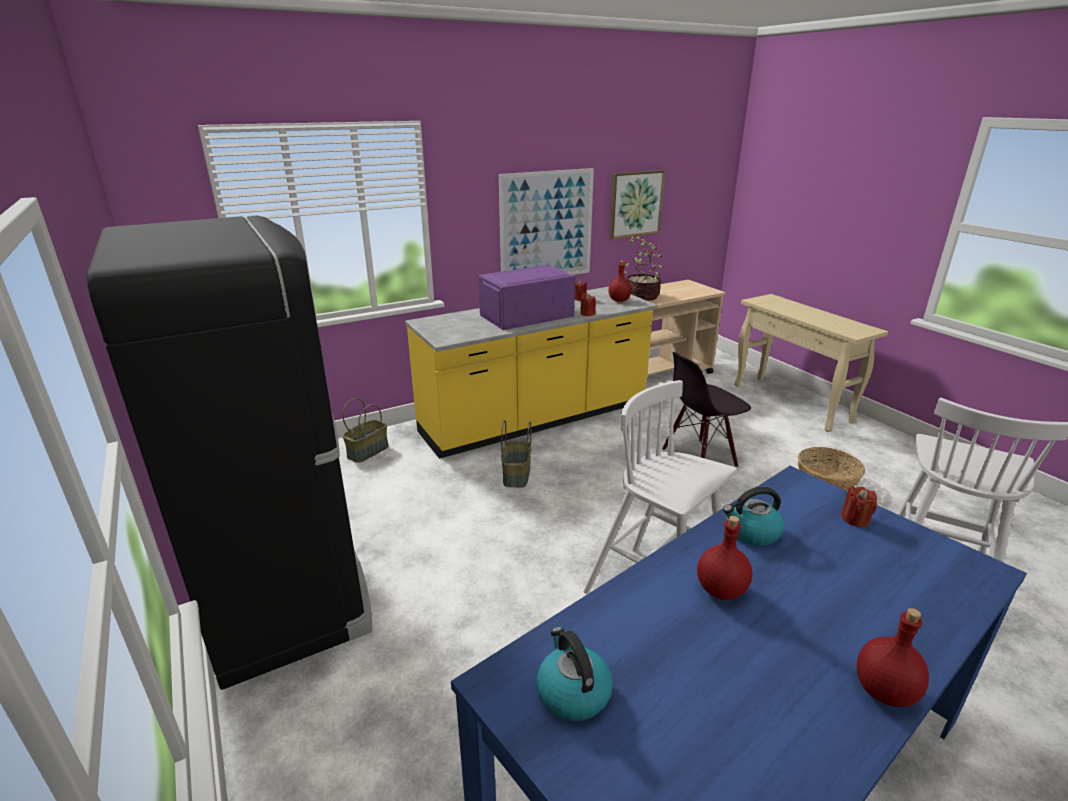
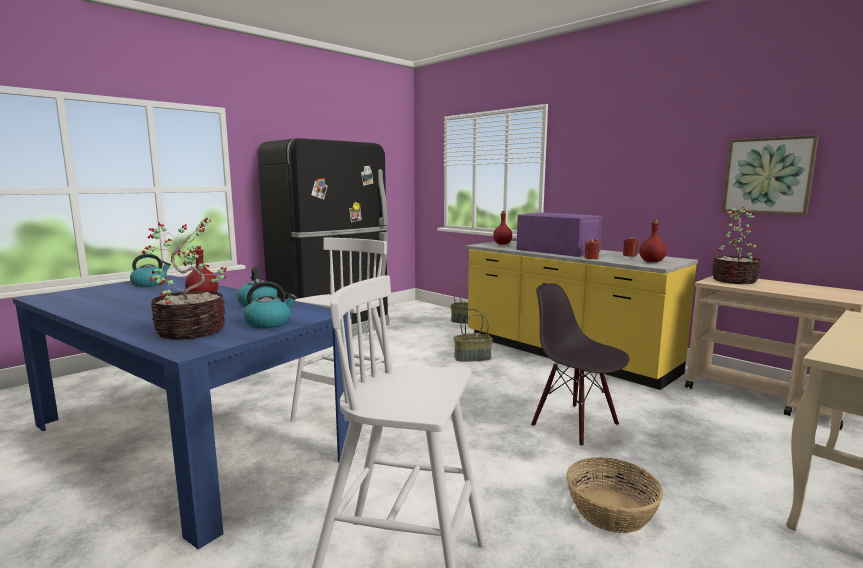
camera: 75 degrees right, 15 degrees down
(547, 226) = (644, 190): picture -> none
(855, 519) = (269, 323): red candle -> kettle
(885, 692) = (102, 319): red bottle -> red bottle (502, 244)
(910, 576) = (193, 331): none -> potted plant

